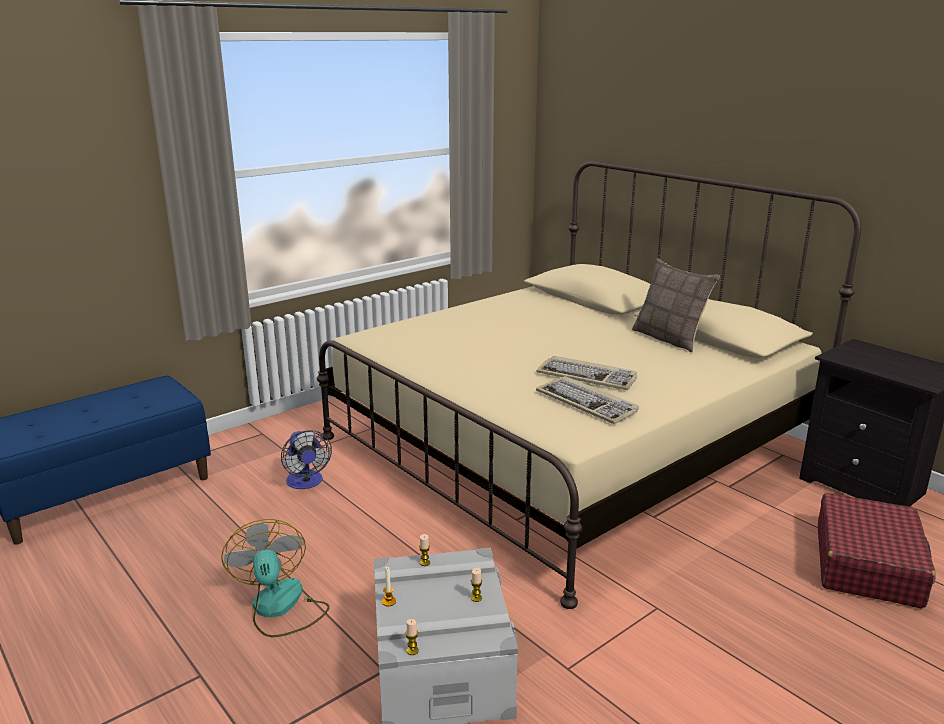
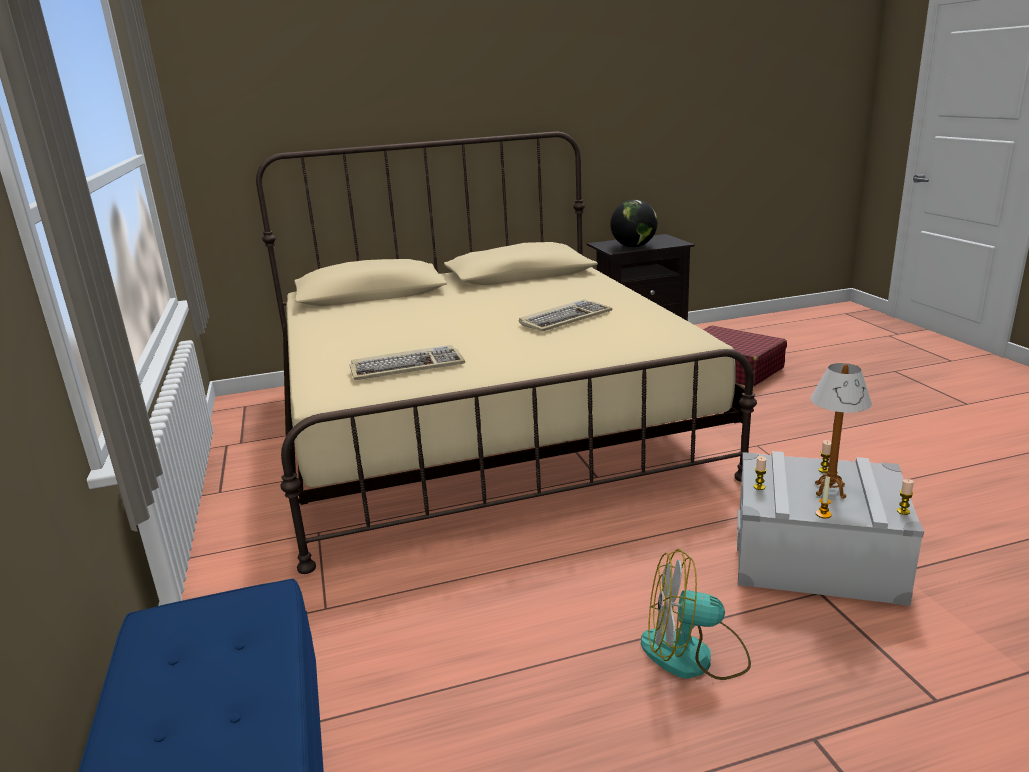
camera: 65 degrees left, 0 degrees up
(306, 483) = (414, 603): fan -> none
(435, 603) = (830, 490): none -> table lamp
(587, 403) = (624, 326): keyboard -> keyboard (407, 367)
(669, 338) = (510, 286): pillow -> none
(870, 362) = (633, 246): none -> globe

